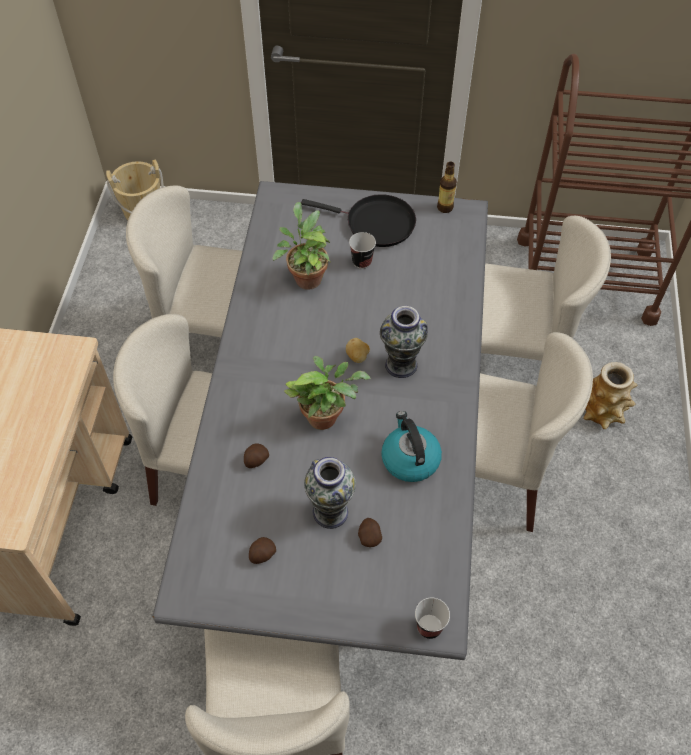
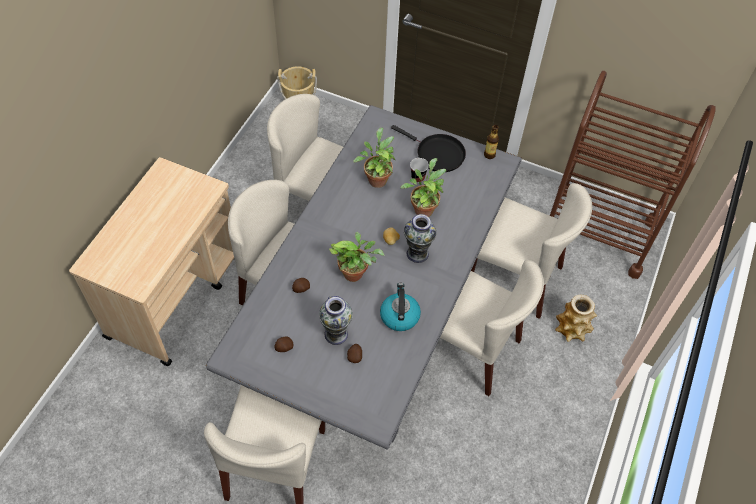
camera: 15 degrees right, 0 degrees up
(385, 300) = (423, 208): none -> potted plant
(429, 627) = (371, 422): cup -> none

